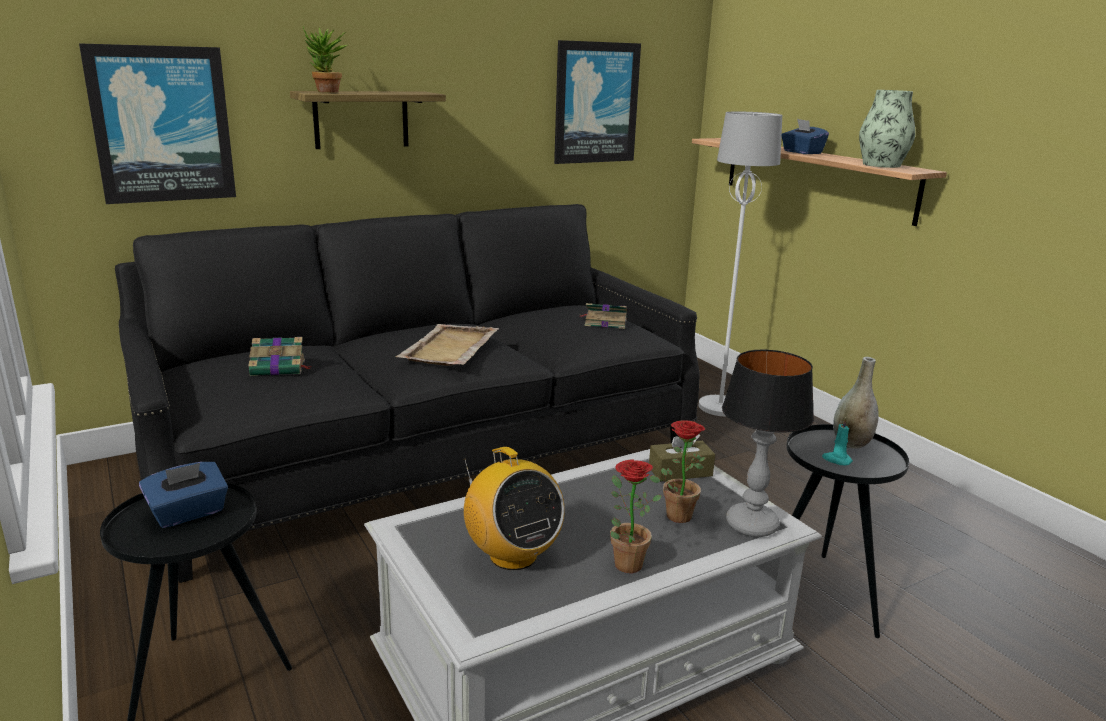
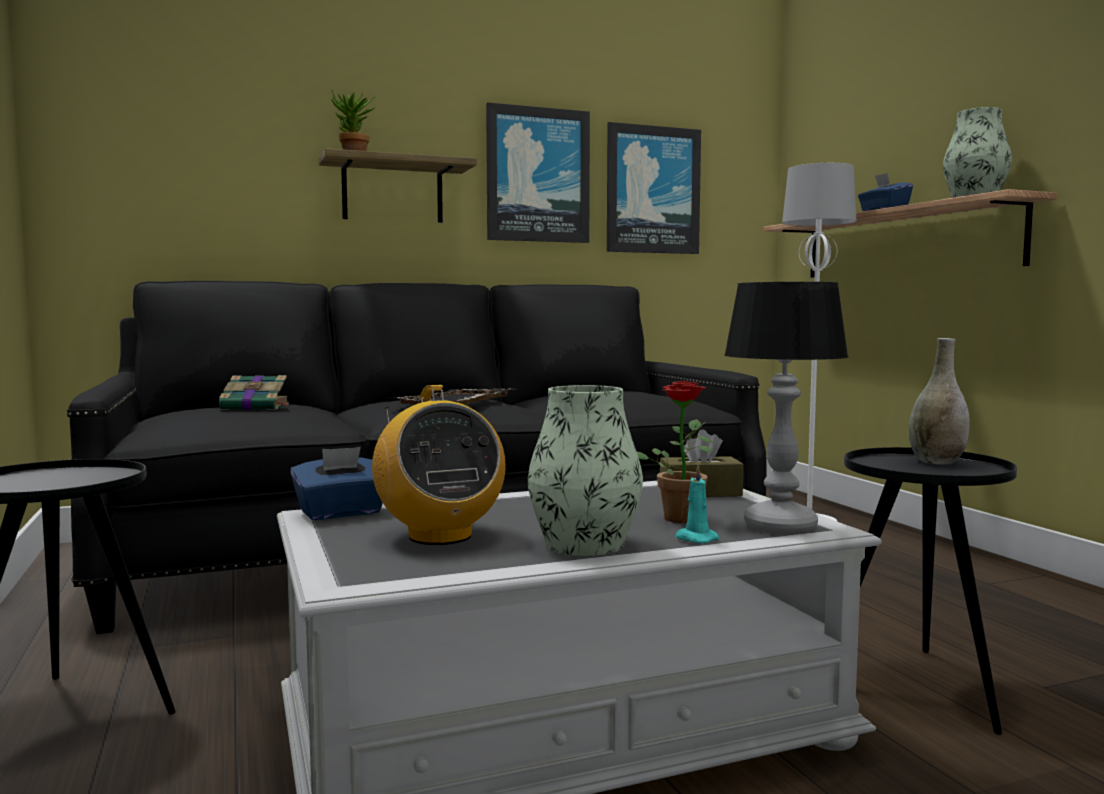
camera: 10 degrees right, 15 degrees down
(162, 125) = (186, 184): picture -> picture (537, 175)
(188, 513) = (65, 478): blue tissue box -> blue tissue box (341, 513)
(449, 348) = (454, 401): beige tray -> black tray
(604, 322) = (648, 393): book -> none
(623, 561) = (584, 544): potted plant -> vase
(836, 460) = (911, 470): turquoise candle -> turquoise candle (695, 539)

